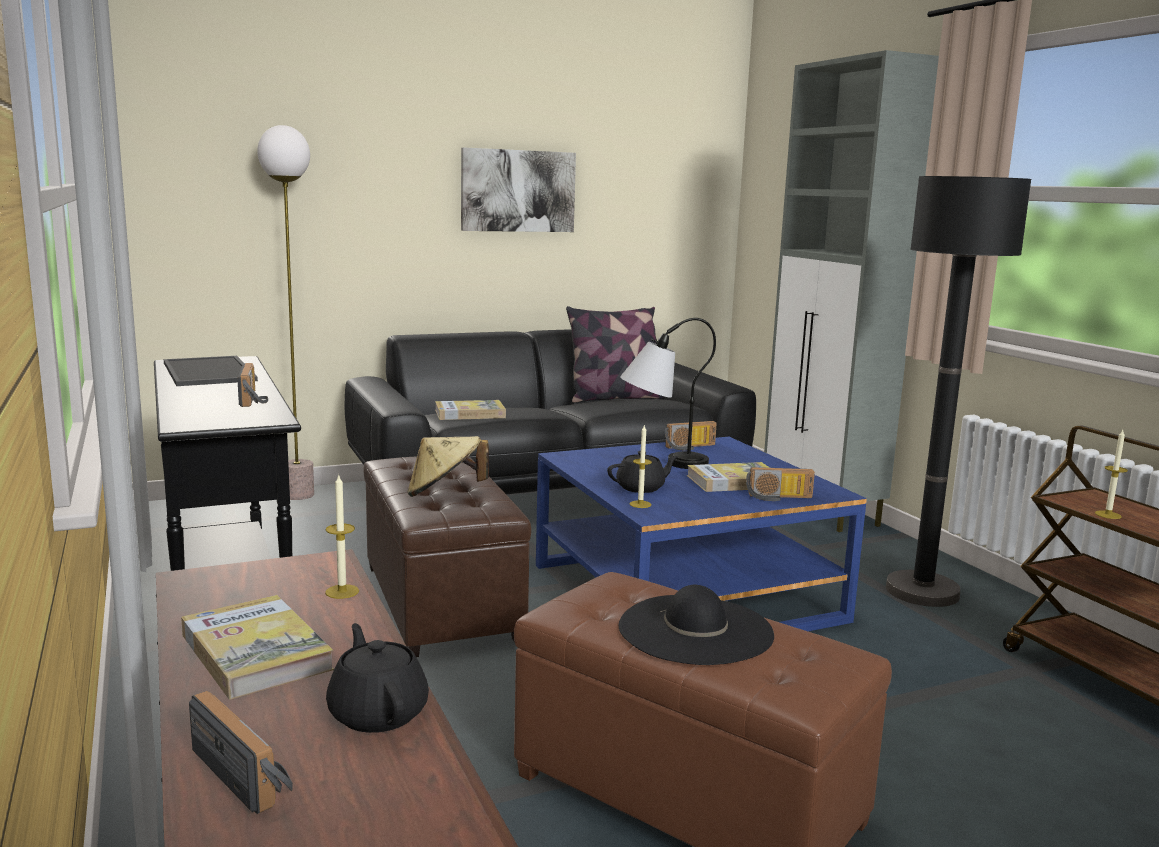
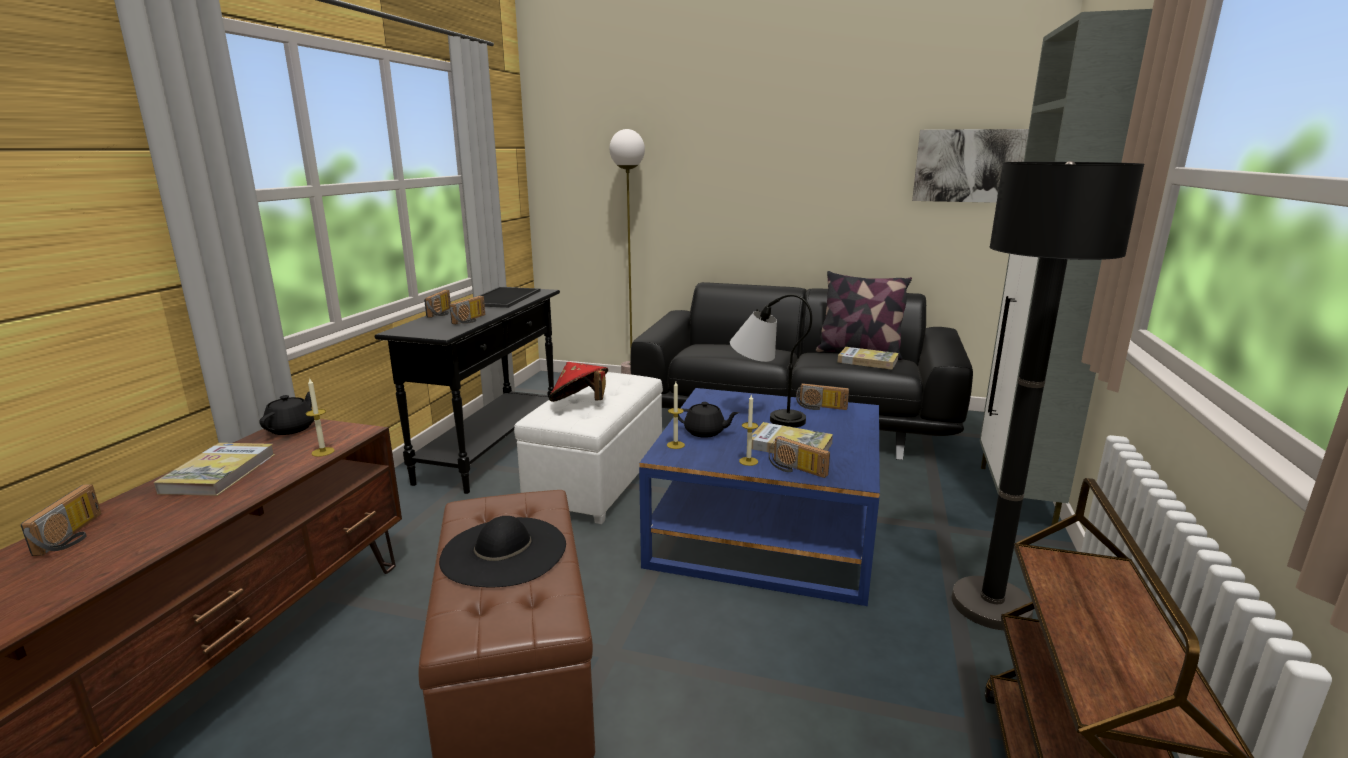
camera: 40 degrees right, 5 degrees up
(177, 397) = (442, 313): none -> radio
(378, 713) = (173, 527): black teapot -> black teapot (292, 428)
(439, 602) = (597, 480): brown ottoman -> white ottoman
(445, 493) = (580, 403): beige hat -> red hat
(470, 414) = (711, 348): book -> book (867, 361)
(518, 191) = (812, 172): picture -> picture (970, 166)
(1108, 515) = (1063, 594): candle -> candle (748, 461)

